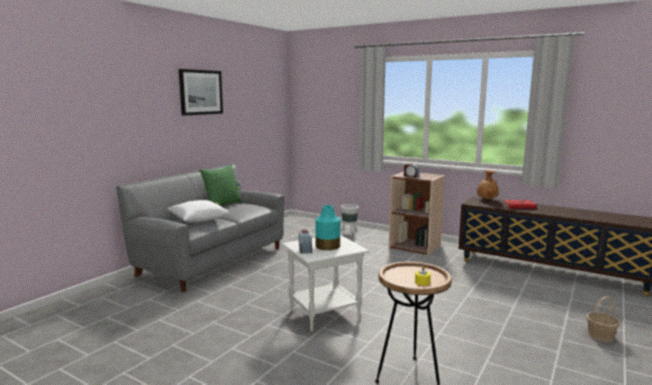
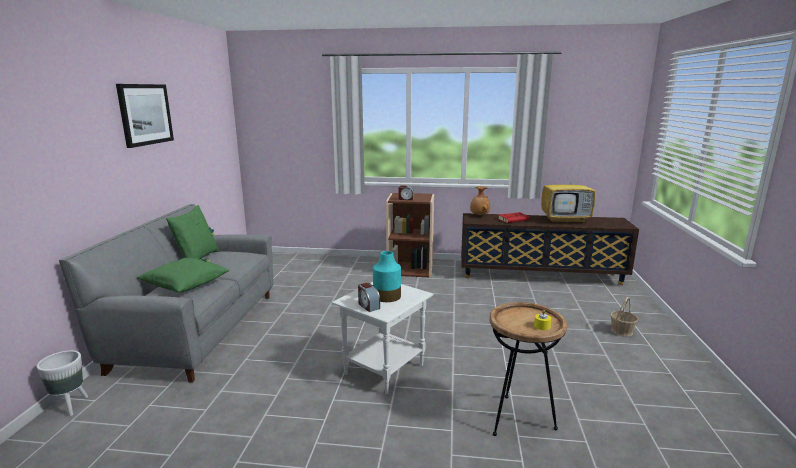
camera: 25 degrees left, 5 degrees up
(198, 219) = (185, 285): white pillow -> green pillow
(349, 232) = (332, 263): white planter -> white planter (70, 406)
(581, 213) = (566, 220): none -> television

